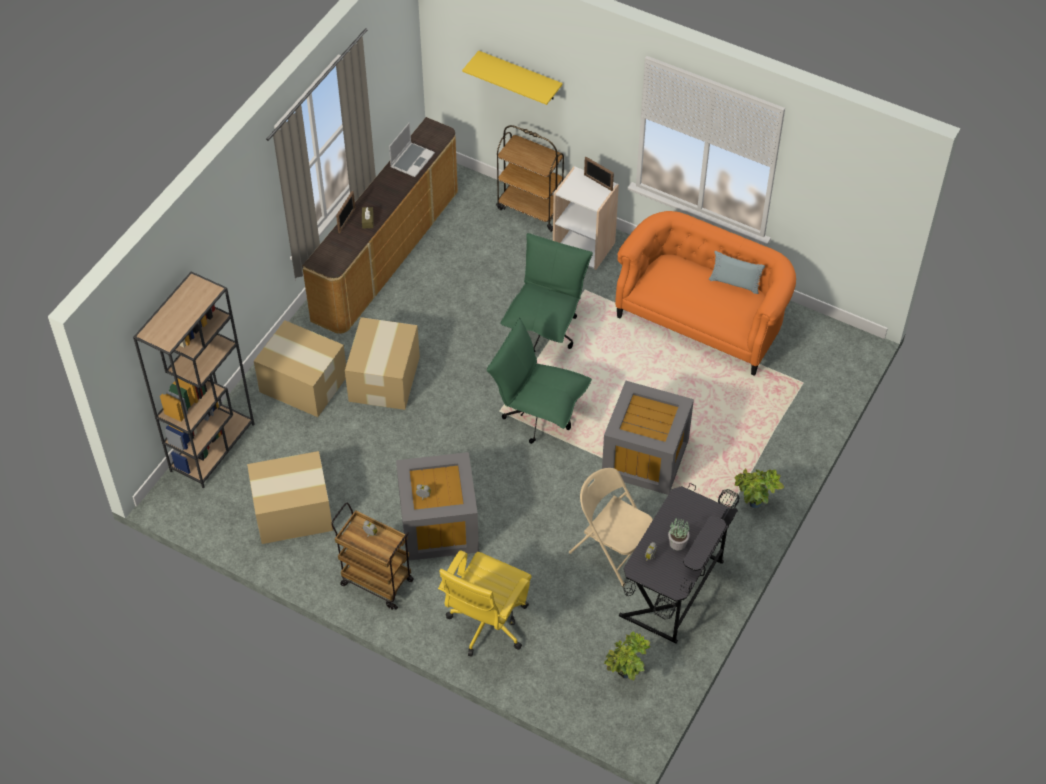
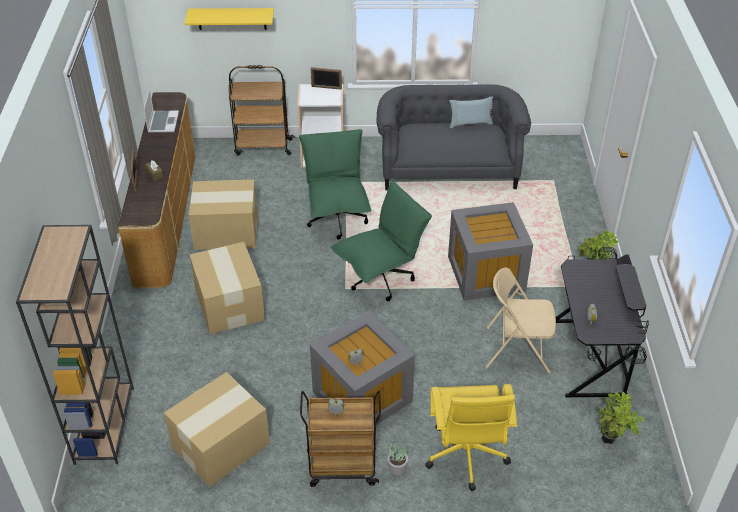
camera: 30 degrees left, 10 degrees down
(303, 383) = (157, 337): cardboard box -> cardboard box (225, 231)
(539, 415) = (380, 279): green office chair -> green office chair turned 150 degrees clockwise
(678, 542) = (601, 300): potted plant -> potted plant (397, 467)
(702, 318) = (448, 168): orange sofa -> grey sofa

